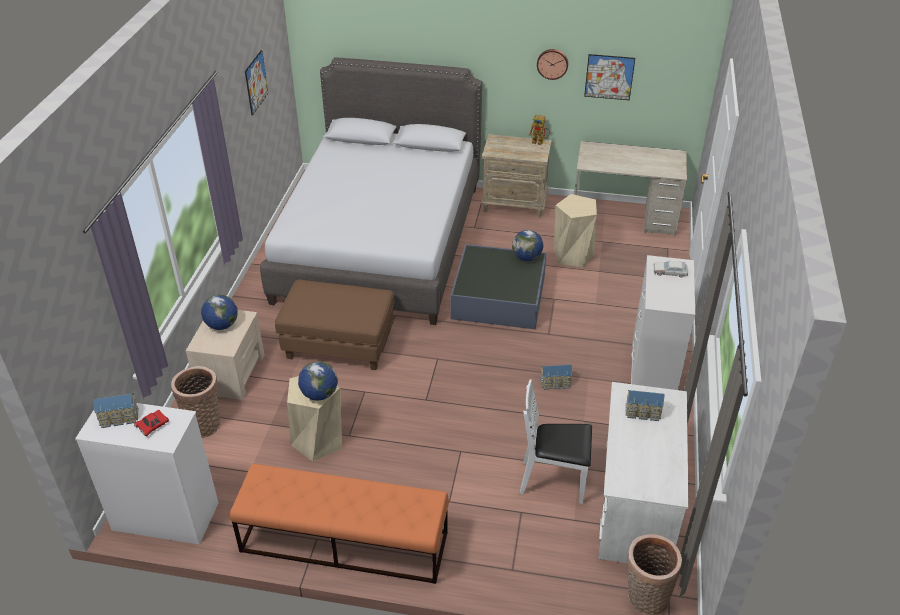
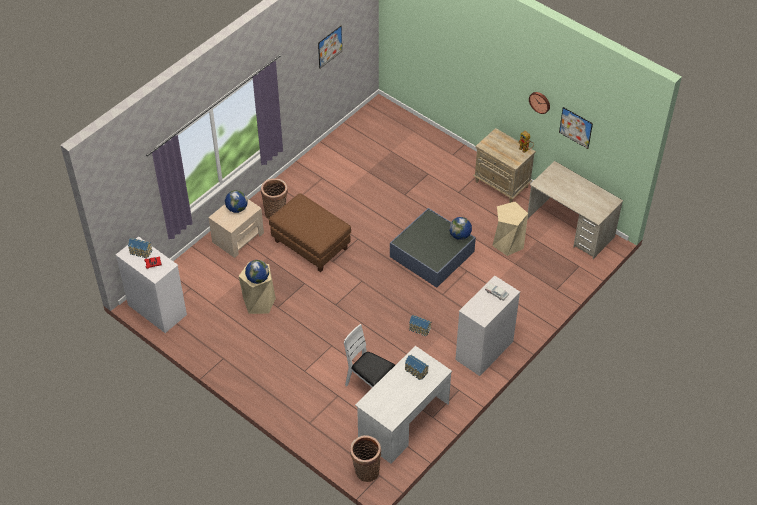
camera: 30 degrees right, 10 degrees up
(204, 423) = (205, 263): basket -> basket (276, 212)
(343, 541) = (235, 366): orange bench -> none
(380, 242) = (387, 178): grey bed -> none

